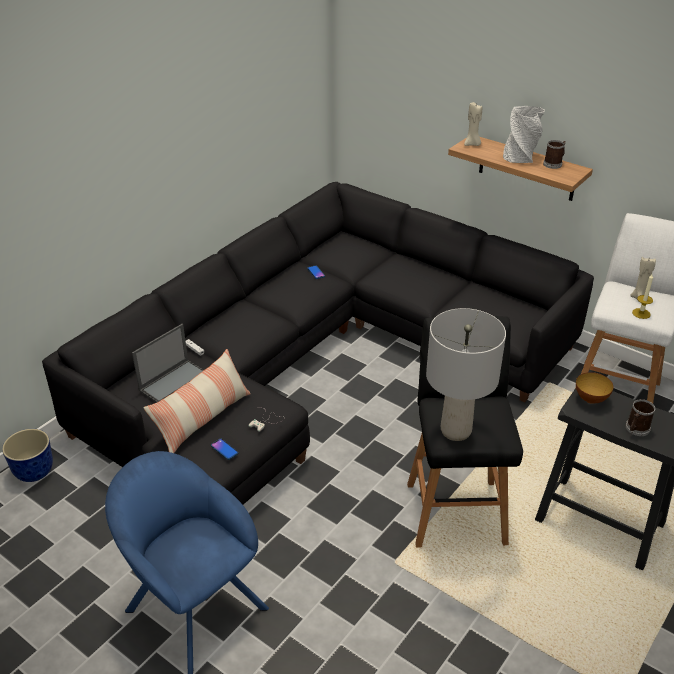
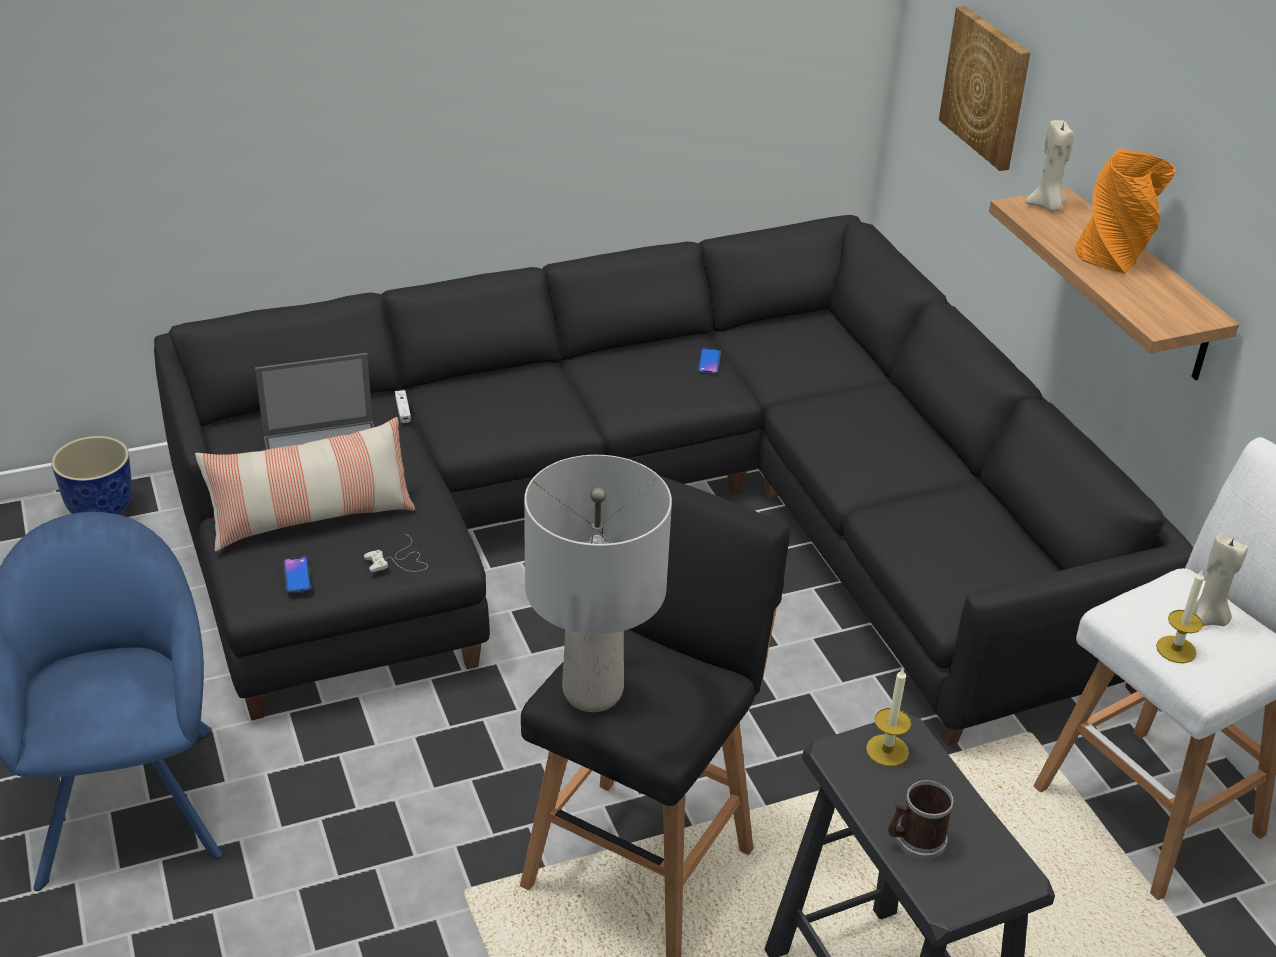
camera: 30 degrees right, 0 degrees up
(404, 99) = (987, 87): none -> picture
(520, 157) = (1113, 257): grey vase -> orange vase
(554, 164) = (1167, 289): mug -> none
(590, 399) = (887, 750): bowl -> candle

